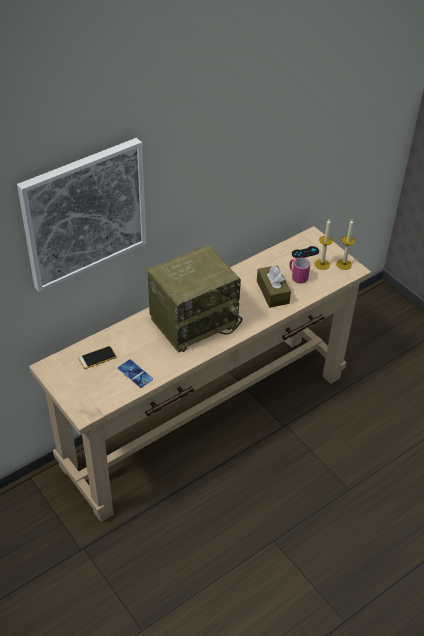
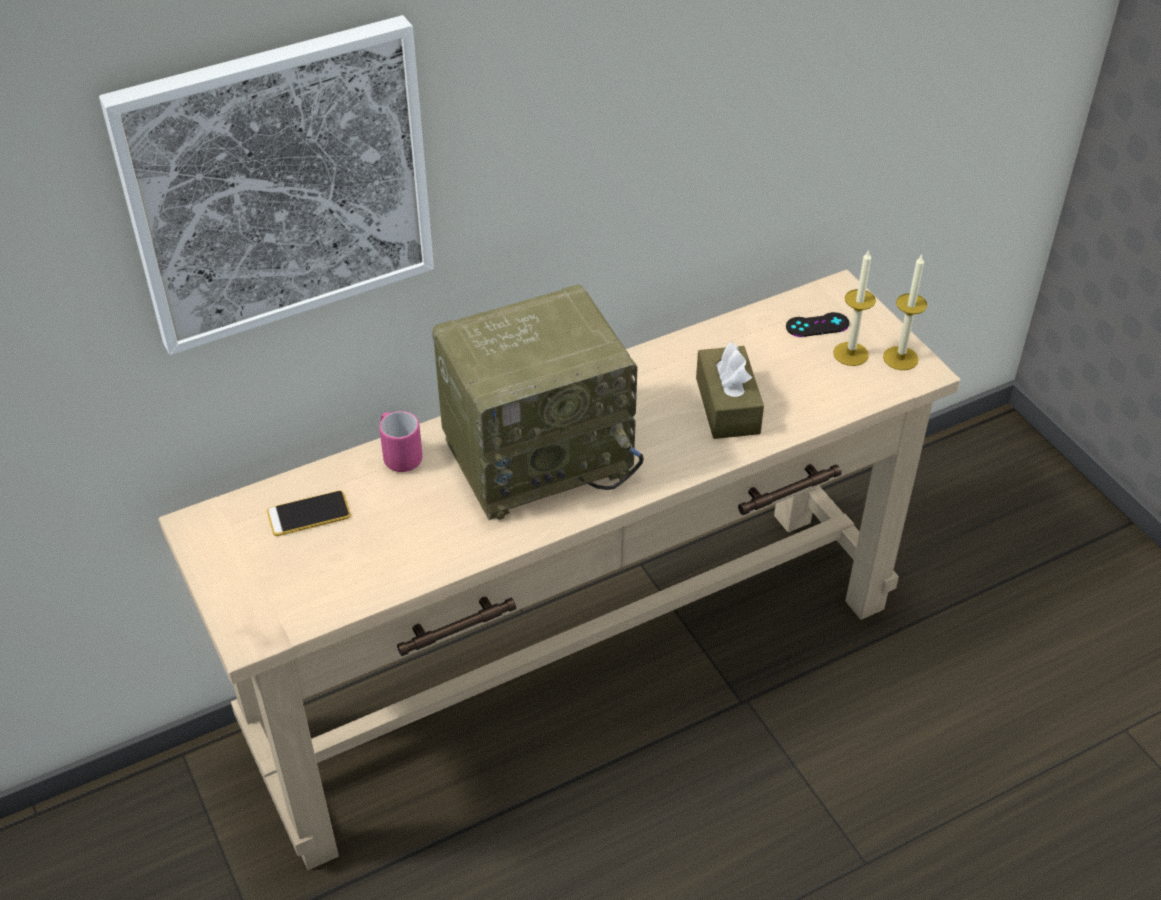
camera: 10 degrees right, 0 degrees up
(135, 374) = (382, 558): phone -> none
(297, 277) = (790, 376): pink mug -> pink mug (399, 455)

